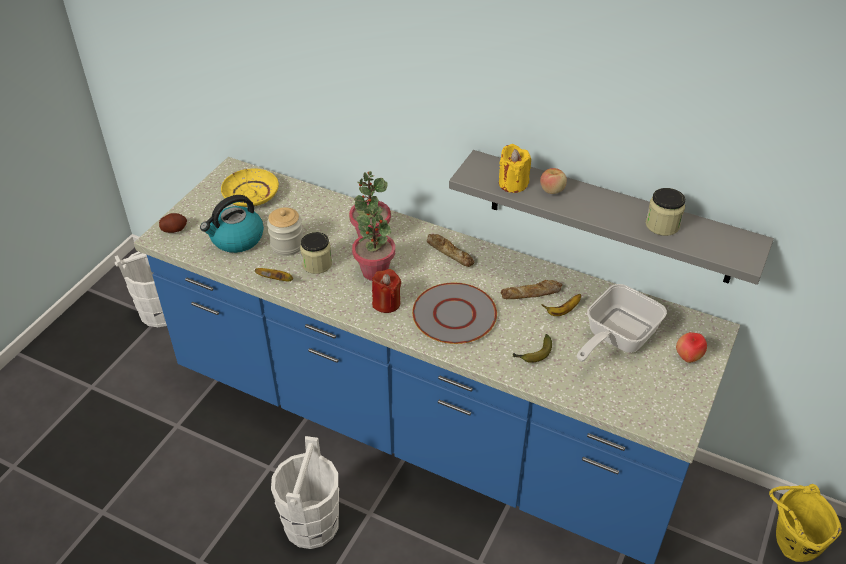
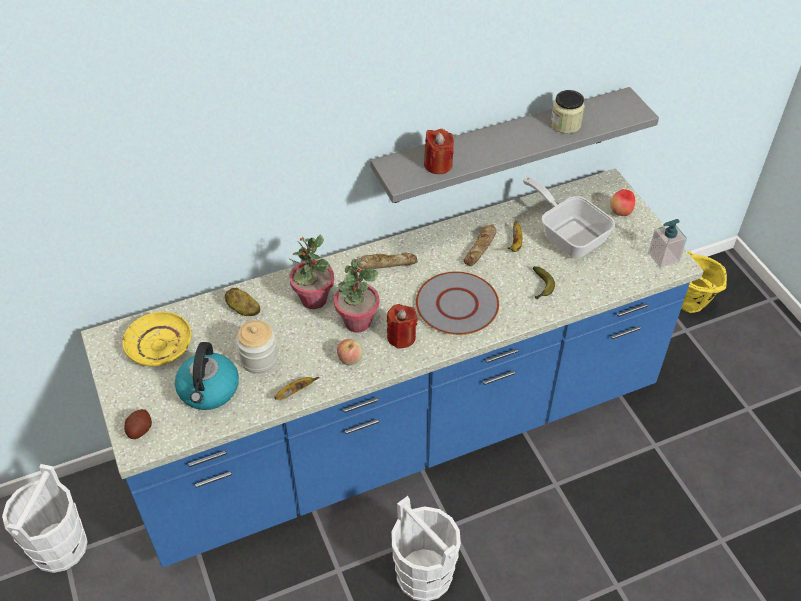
camera: 50 degrees left, 5 degrees up
(317, 264) = (306, 353): jar -> none
(323, 211) = (243, 309): none -> potato
(513, 184) = (438, 165): yellow candle -> red candle
(552, 190) = (469, 150): apple -> apple (350, 359)
(615, 338) = (568, 234): frying pan -> frying pan turned 150 degrees clockwise
(672, 416) = (663, 257): none -> soap dispenser

